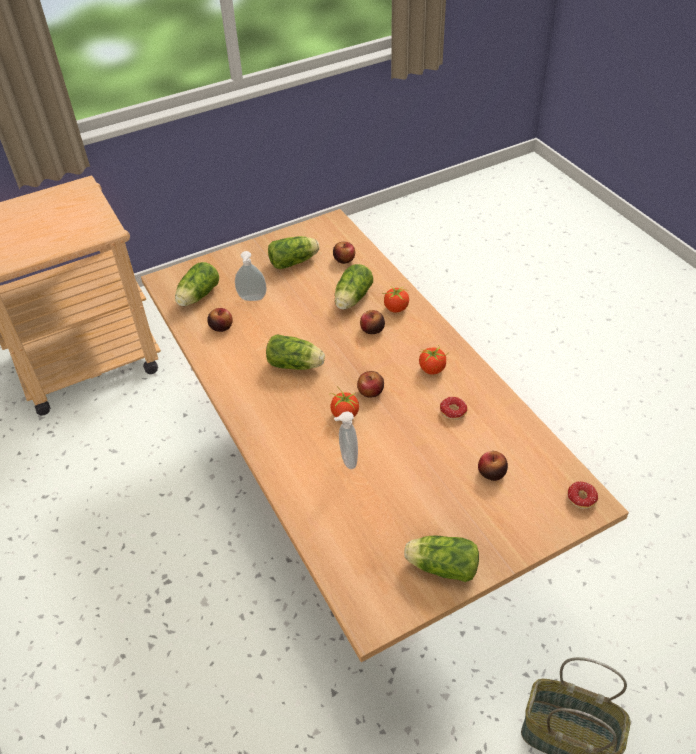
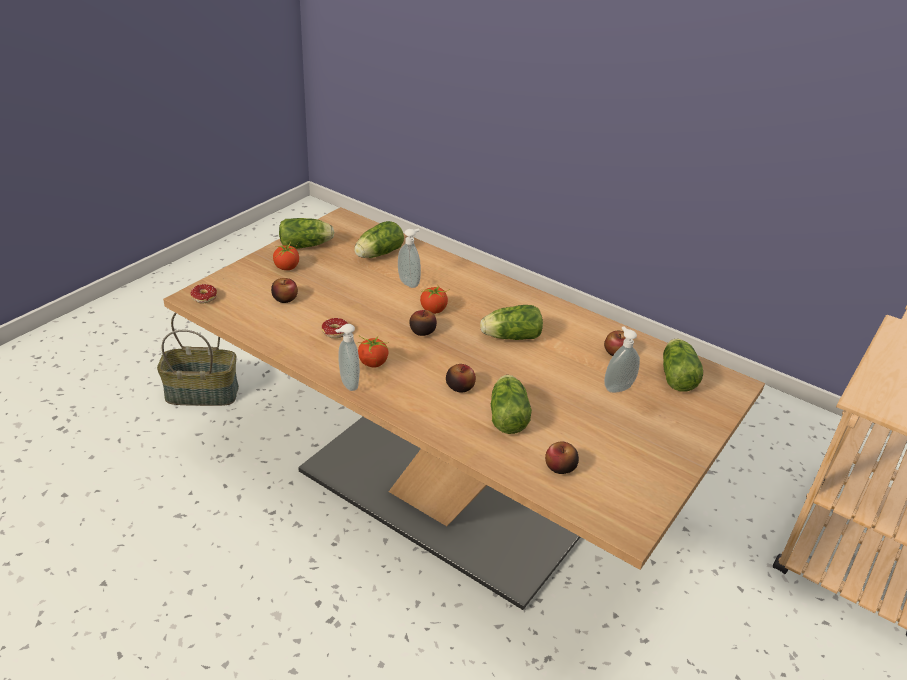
camera: 150 degrees right, 10 degrees down
(295, 261) = (617, 447): lettuce -> lettuce (377, 254)
(396, 308) = (448, 417): tomato -> tomato (287, 267)
(462, 354) = (347, 384): none -> soap dispenser

